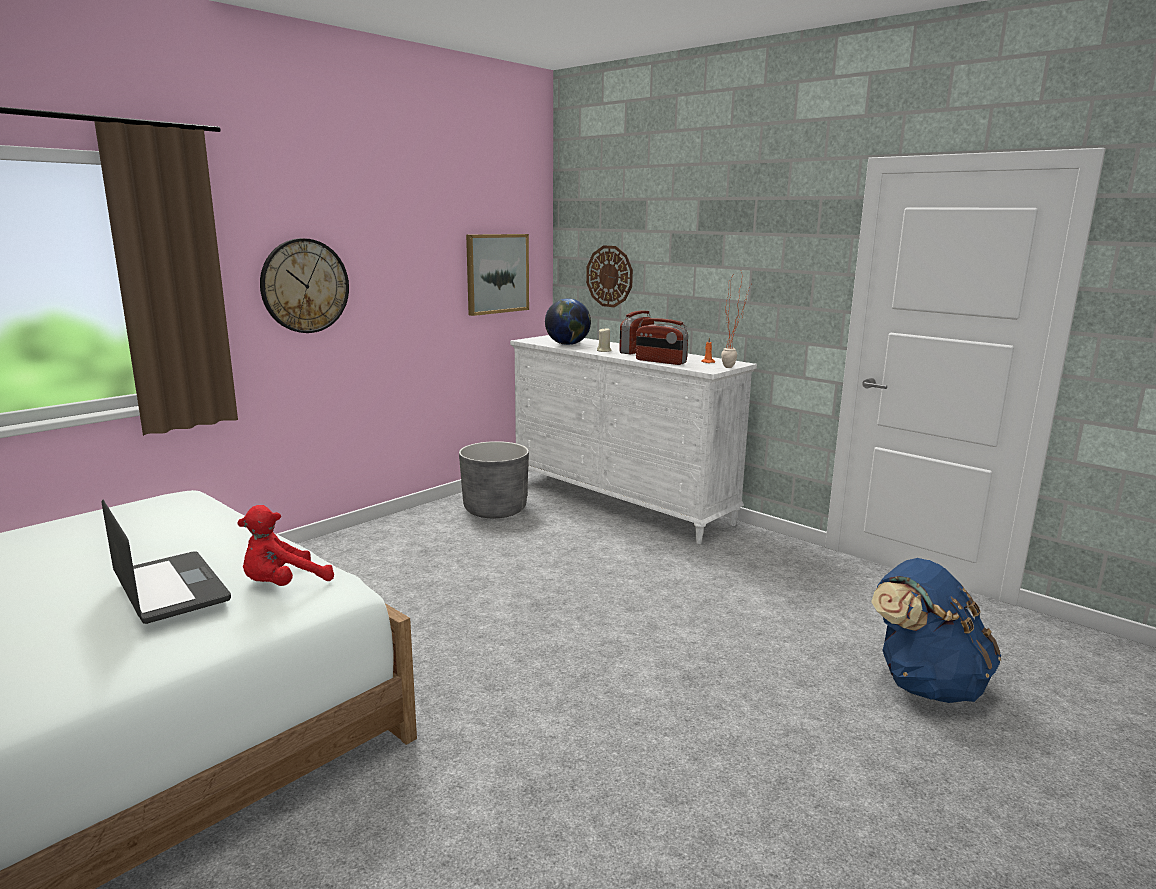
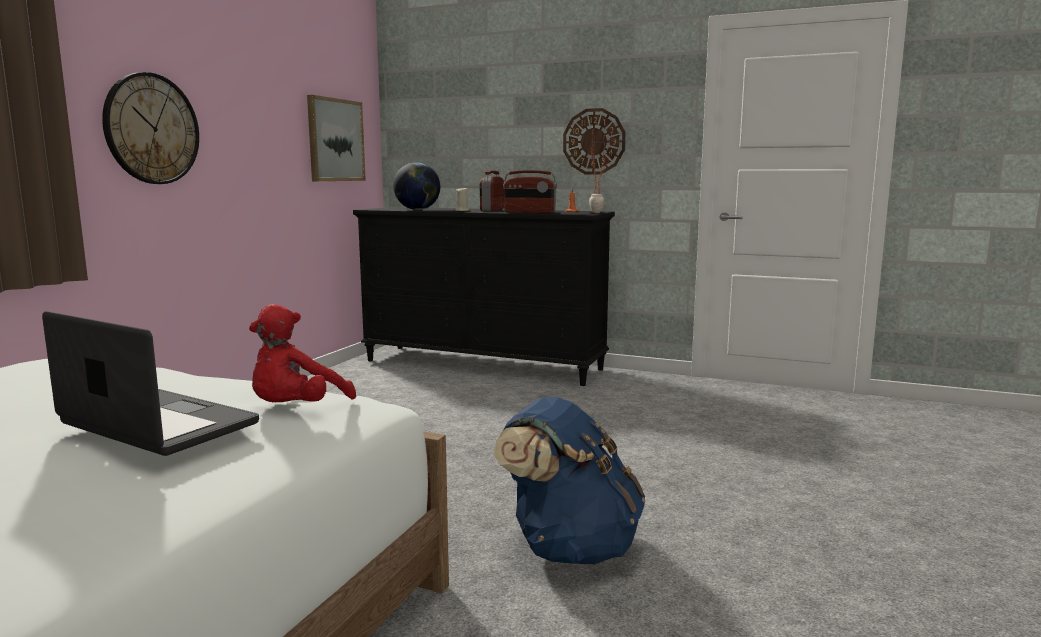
camera: 20 degrees left, 5 degrees down
(495, 509) = (361, 383): grey planter -> none
(609, 276) = (449, 144): wall clock -> wall clock (594, 141)
(620, 502) = (483, 365): white dresser -> black dresser
(925, 684) = (860, 454): blue backpack -> blue backpack (569, 548)

